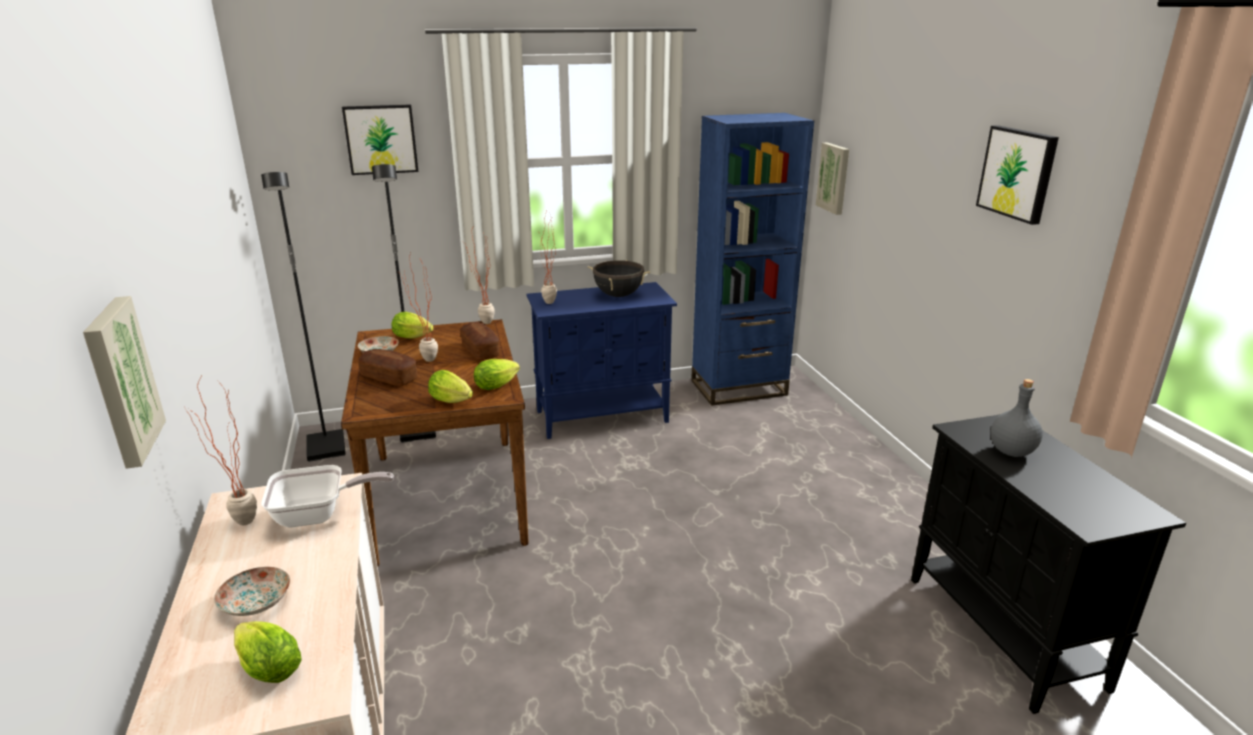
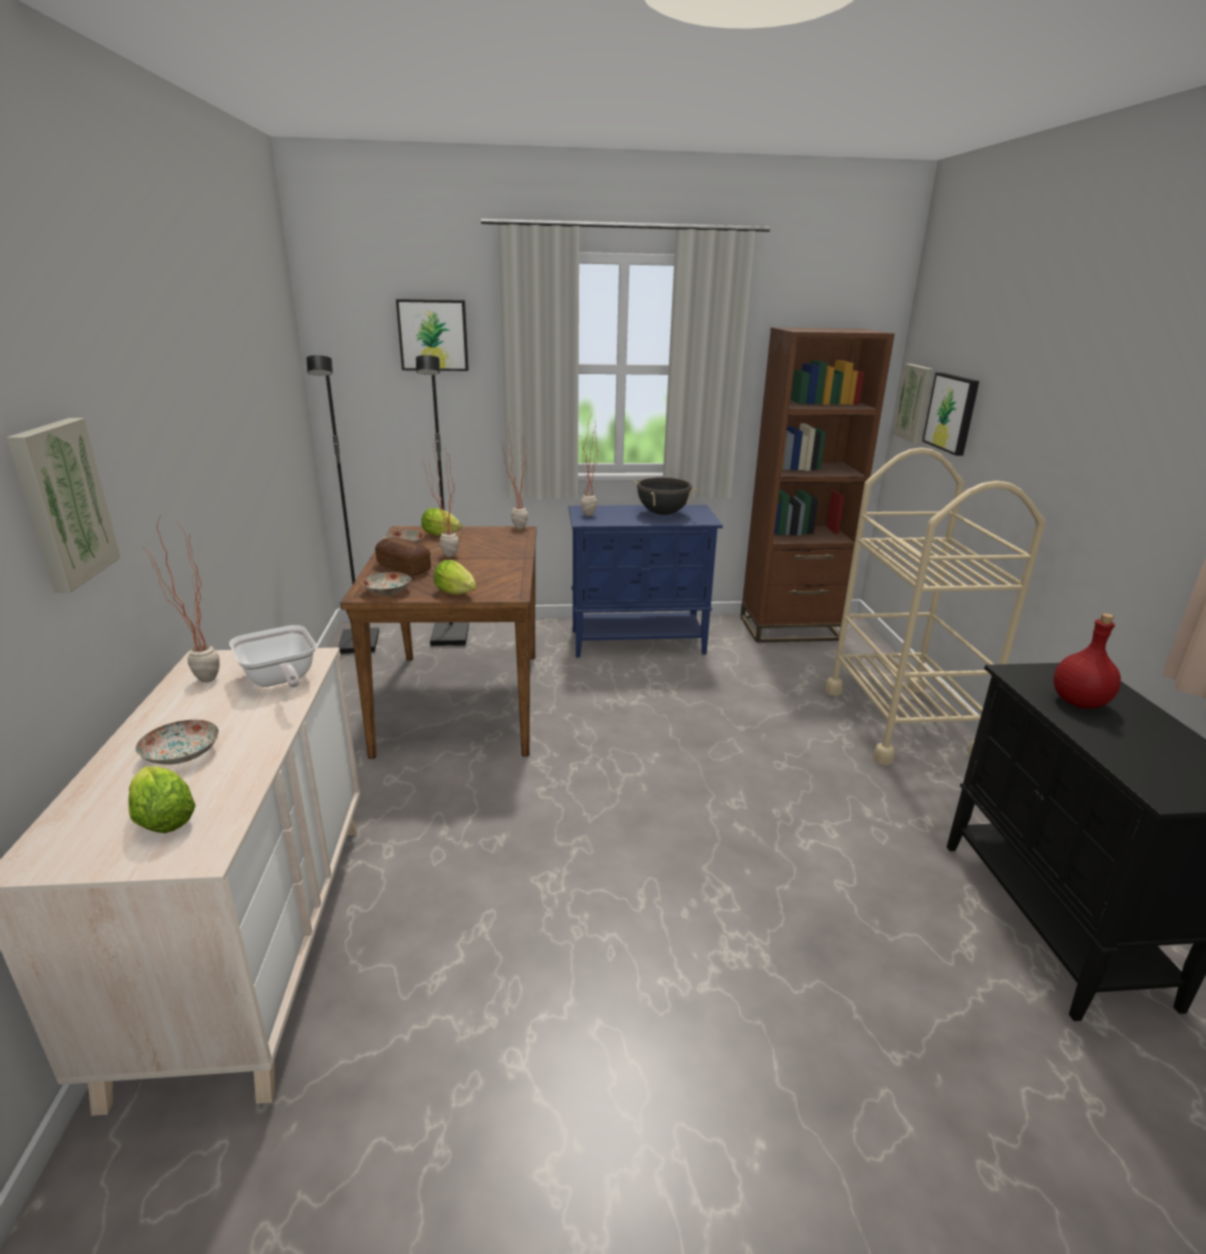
camera: 10 degrees right, 0 degrees up
(318, 515) = (280, 681): frying pan -> frying pan turned 60 degrees clockwise
(383, 406) = (387, 591): none -> plate
(480, 350) = (503, 551): bread -> none
(498, 385) = (509, 584): lettuce -> none
(739, 388) = (790, 628): blue bookcase -> brown bookcase
(852, 469) = (900, 722): none -> beige cart
(1012, 451) = (1080, 702): grey bottle -> red bottle
(1018, 173) = (1126, 378): picture -> picture (952, 413)

